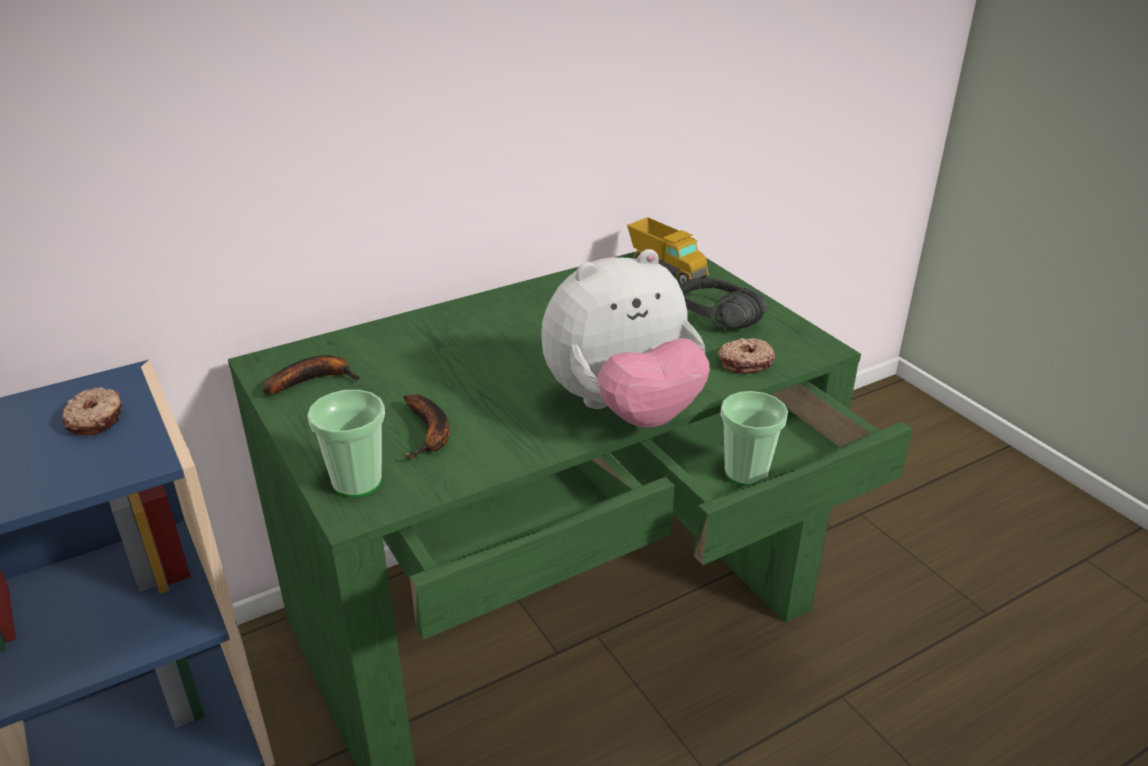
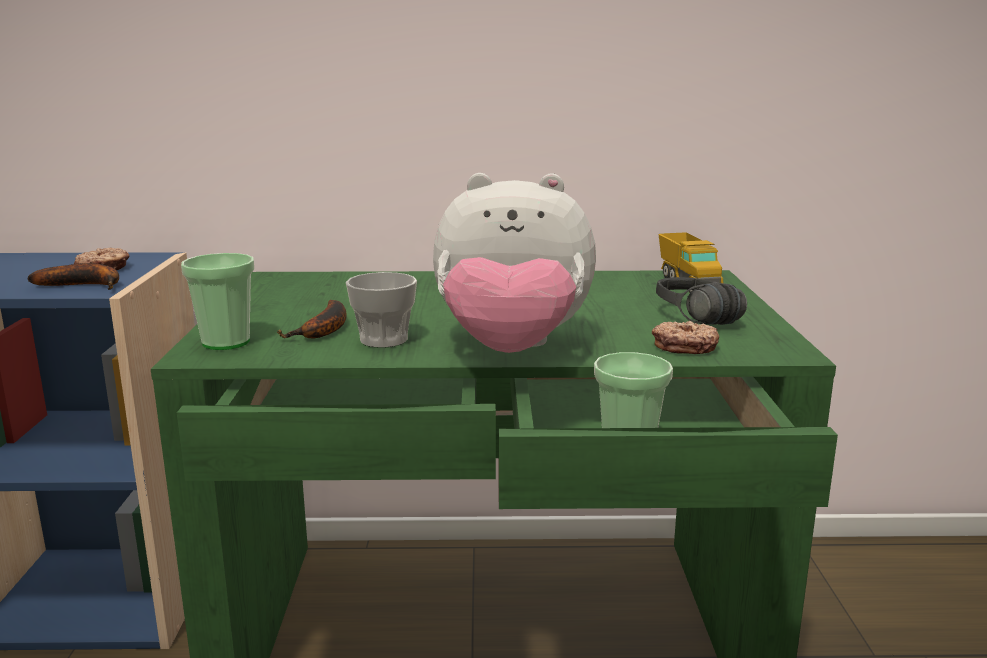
camera: 30 degrees right, 15 degrees down
(314, 380) = (289, 290): banana -> banana (85, 285)
(501, 430) = (383, 340): none -> cup

